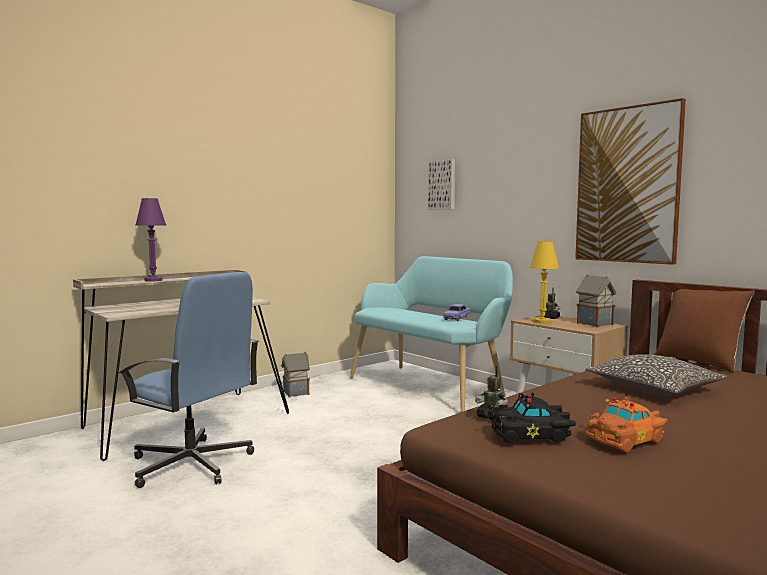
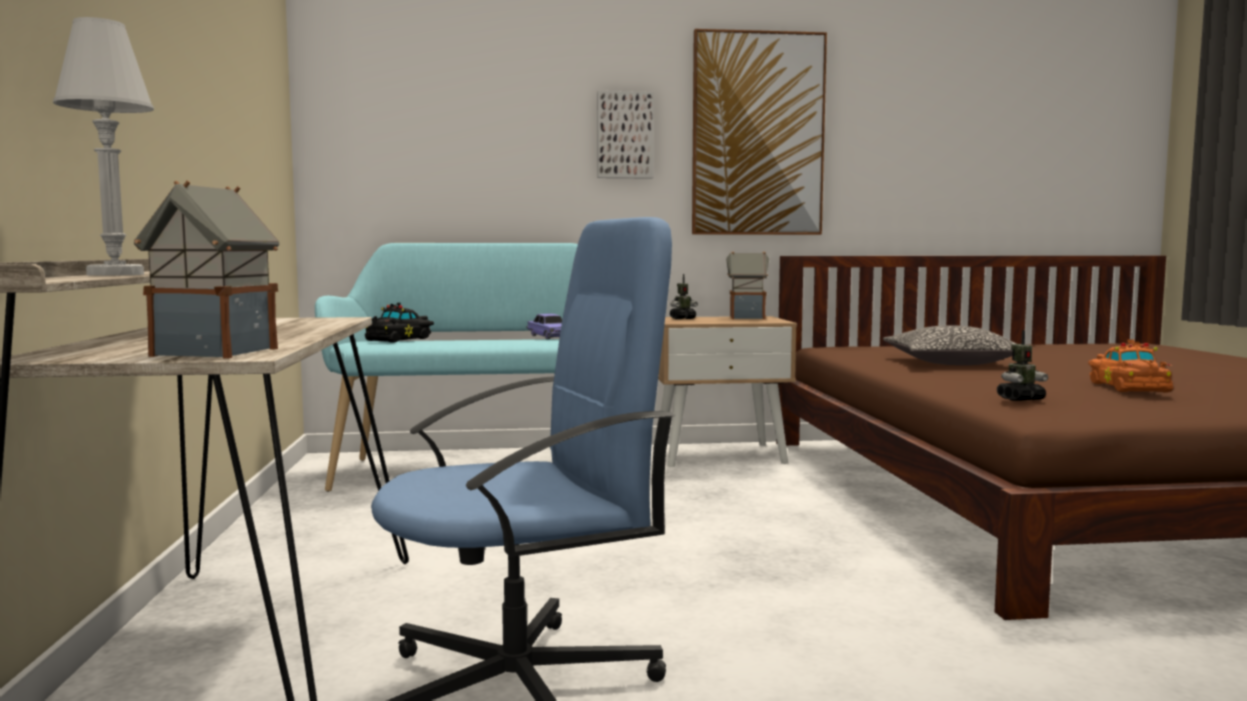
camera: 55 degrees left, 0 degrees up
(153, 280) = (115, 274): purple table lamp -> white table lamp
(295, 393) = (307, 537): toy house -> toy house (214, 353)
(442, 185) = (425, 113): picture -> picture (625, 135)
(532, 435) = (1102, 399): black toy car -> black toy car (400, 339)
(542, 322) = (700, 321): yellow table lamp -> none
(699, 362) = (868, 344): brown pillow -> none

